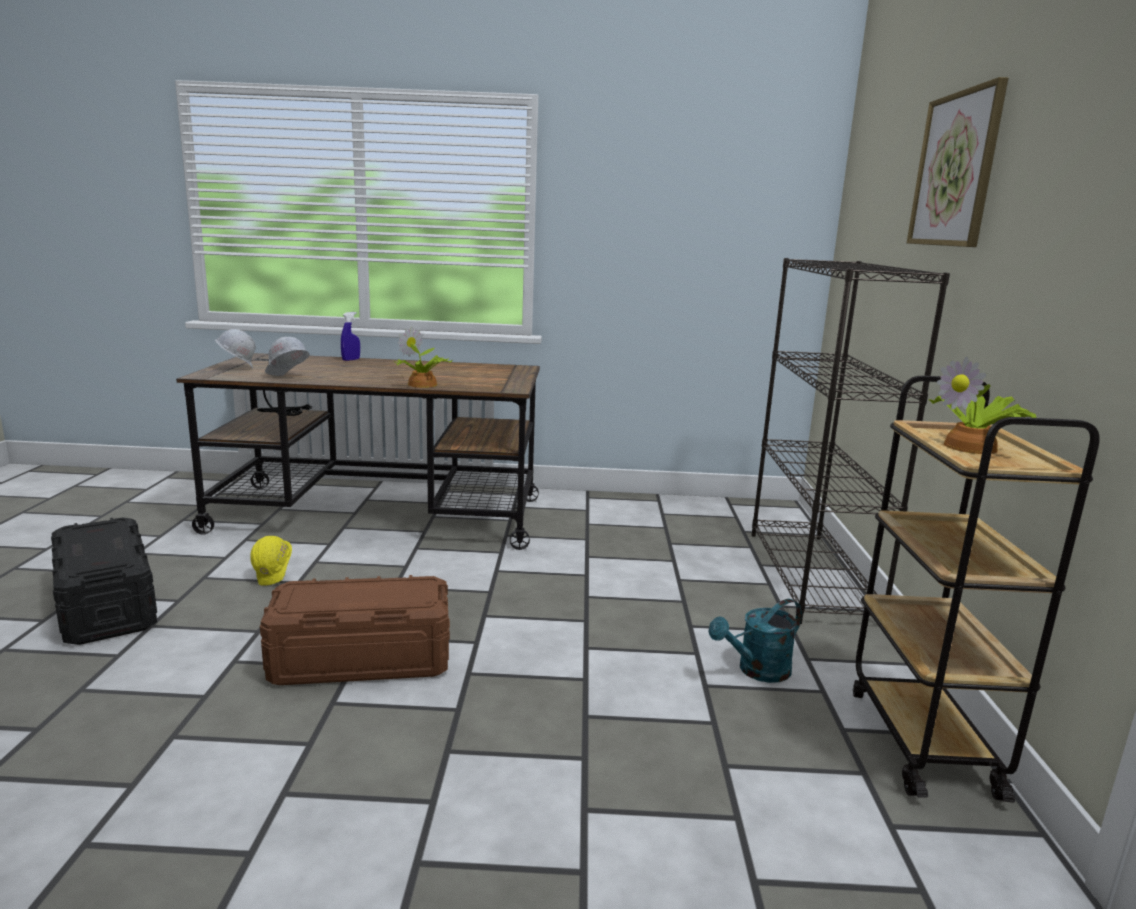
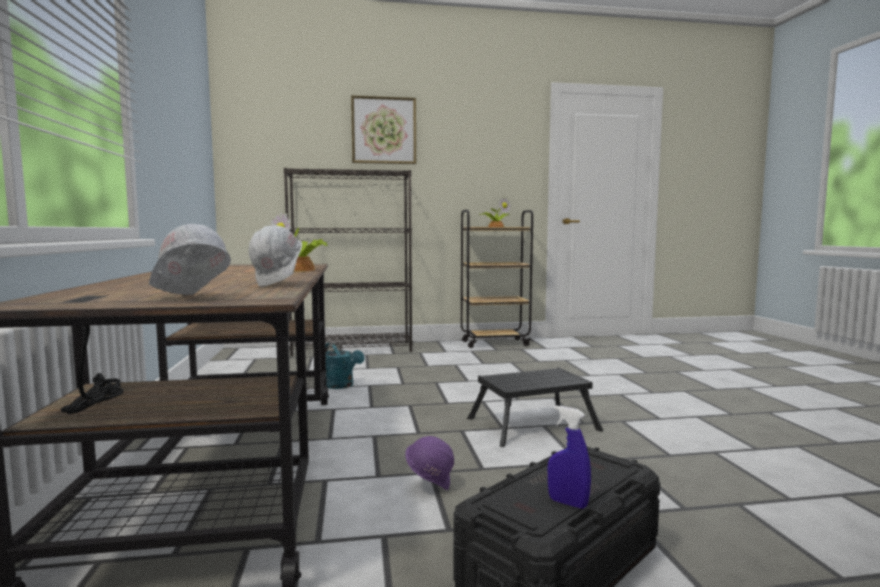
camera: 100 degrees left, 10 degrees down
(274, 579) = (430, 485): yellow hard hat -> purple hard hat
(351, 360) = (116, 283): blue spray bottle -> blue spray bottle (567, 503)
(361, 659) = (532, 424): brown storage box -> black step ladder
(757, 671) = (463, 357): turquoise watering can -> turquoise watering can (342, 386)

